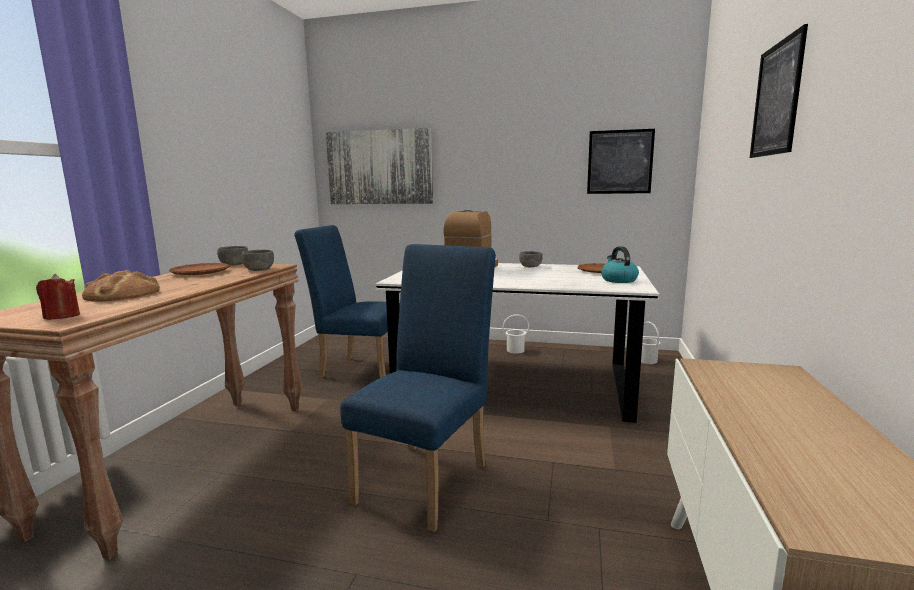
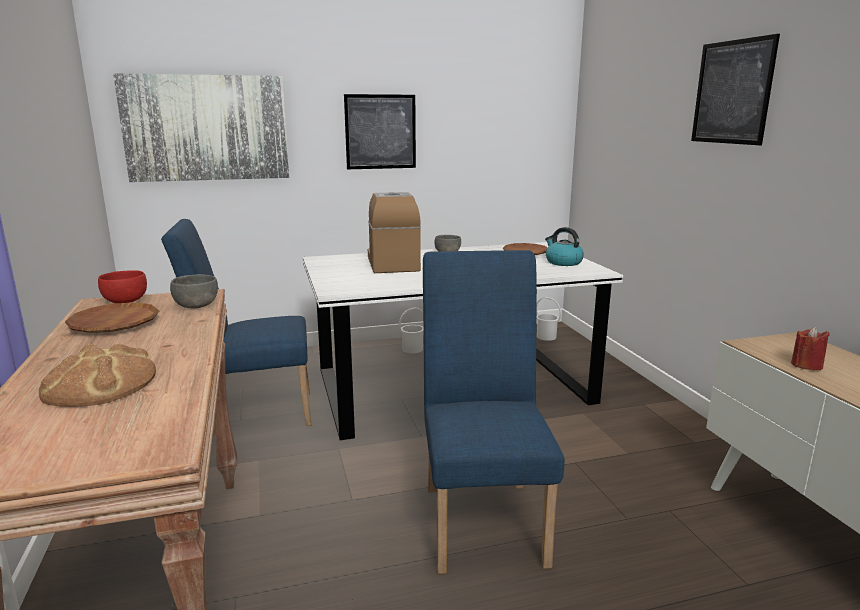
camera: 30 degrees left, 5 degrees up
(62, 316) = (118, 442): red candle -> red candle (806, 365)
(234, 264) = (125, 300): grey bowl -> red bowl
(620, 162) = (506, 127): picture -> picture (380, 132)

